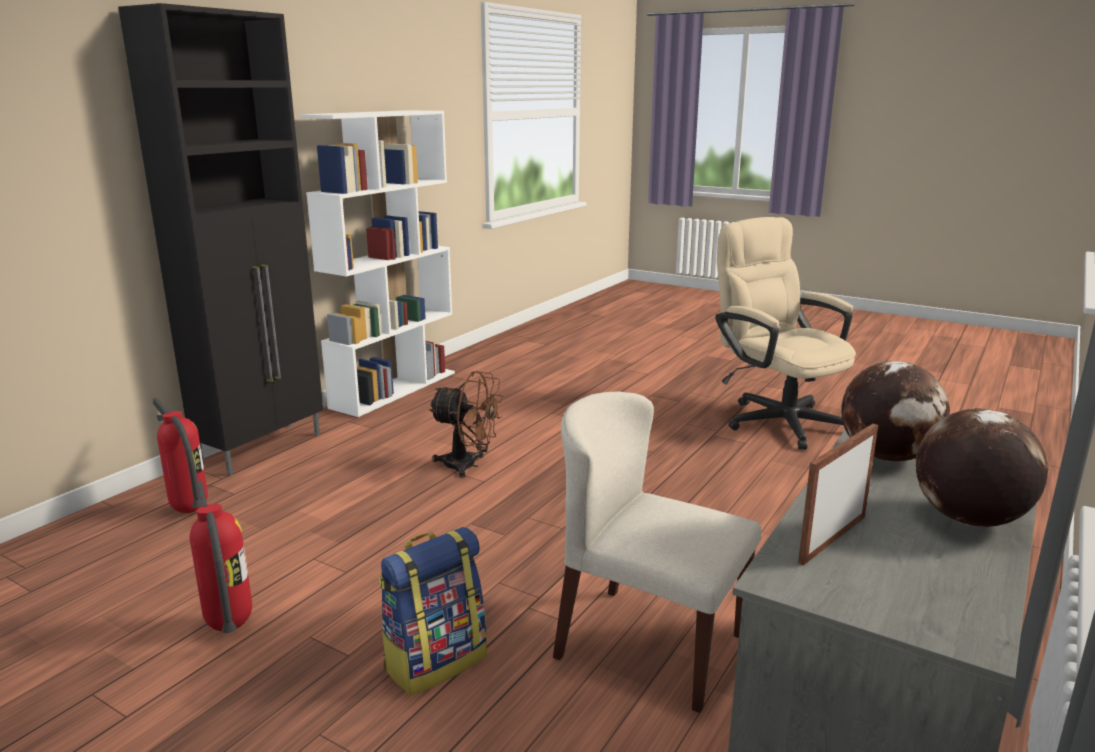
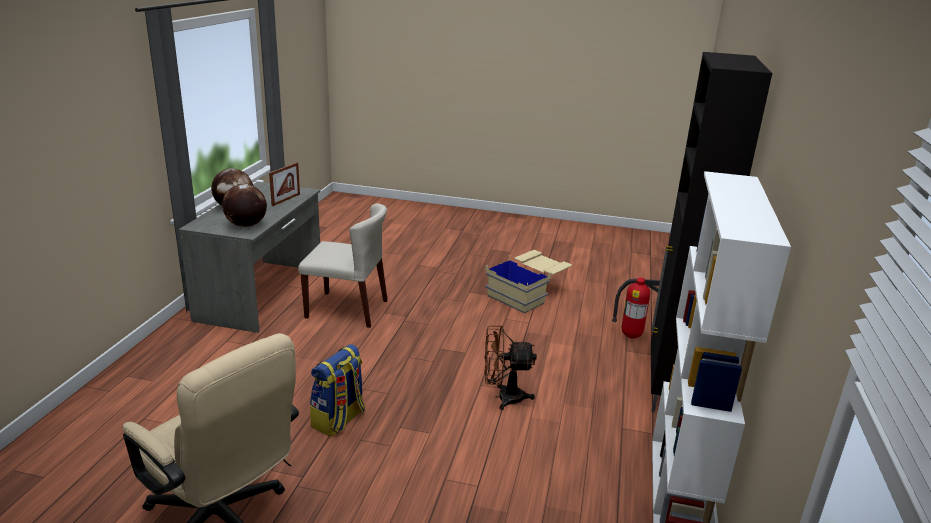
camera: 160 degrees right, 5 degrees up
(228, 626) = (528, 294): fire extinguisher -> beige storage box
(435, 661) = (433, 294): backpack -> backpack (339, 420)

